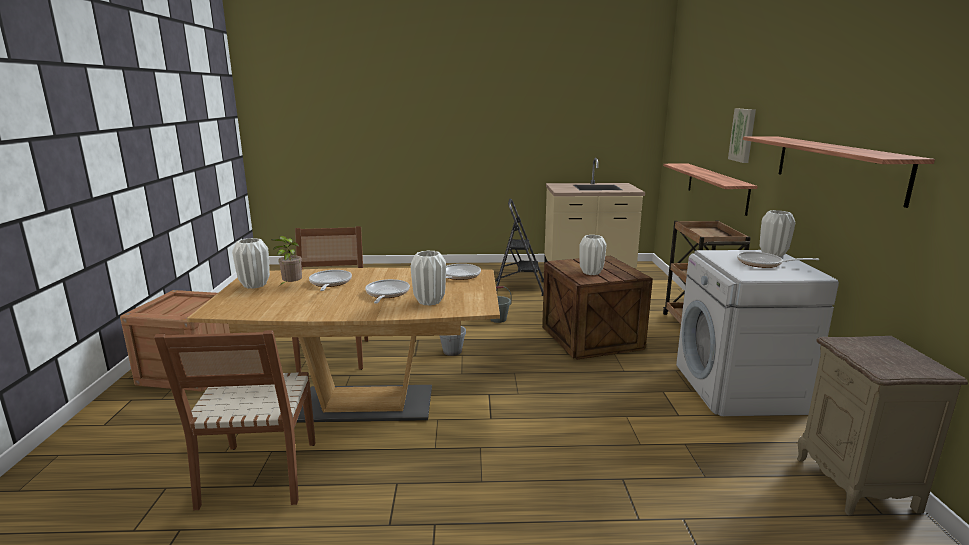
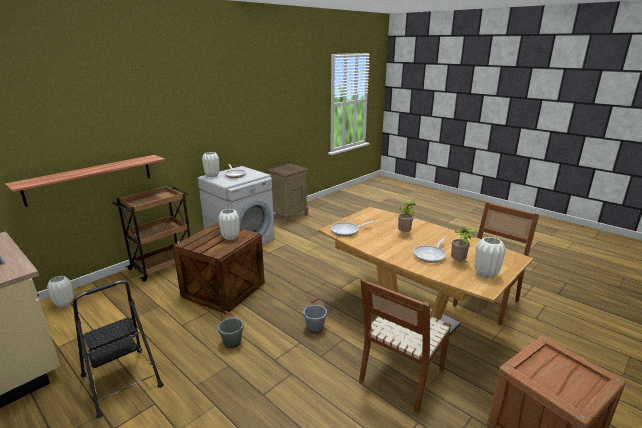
camera: 135 degrees left, 5 degrees up
(386, 294) = (405, 234): frying pan -> potted plant
(430, 301) = (389, 221): white vase -> white vase (64, 303)
(743, 135) = (118, 127): picture -> none
(836, 167) = (218, 121): shelf -> none

